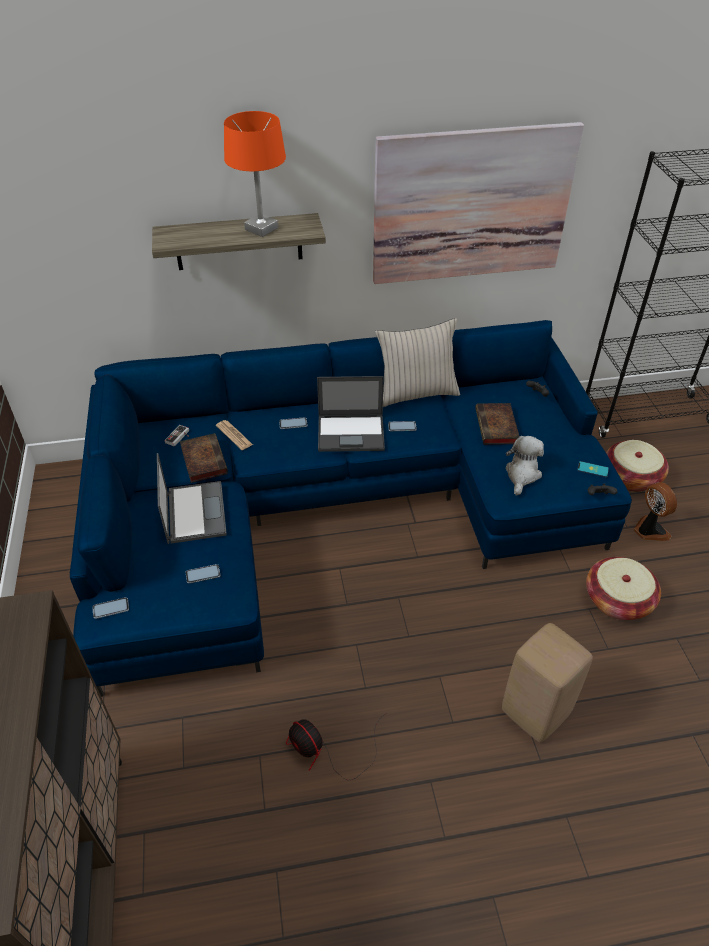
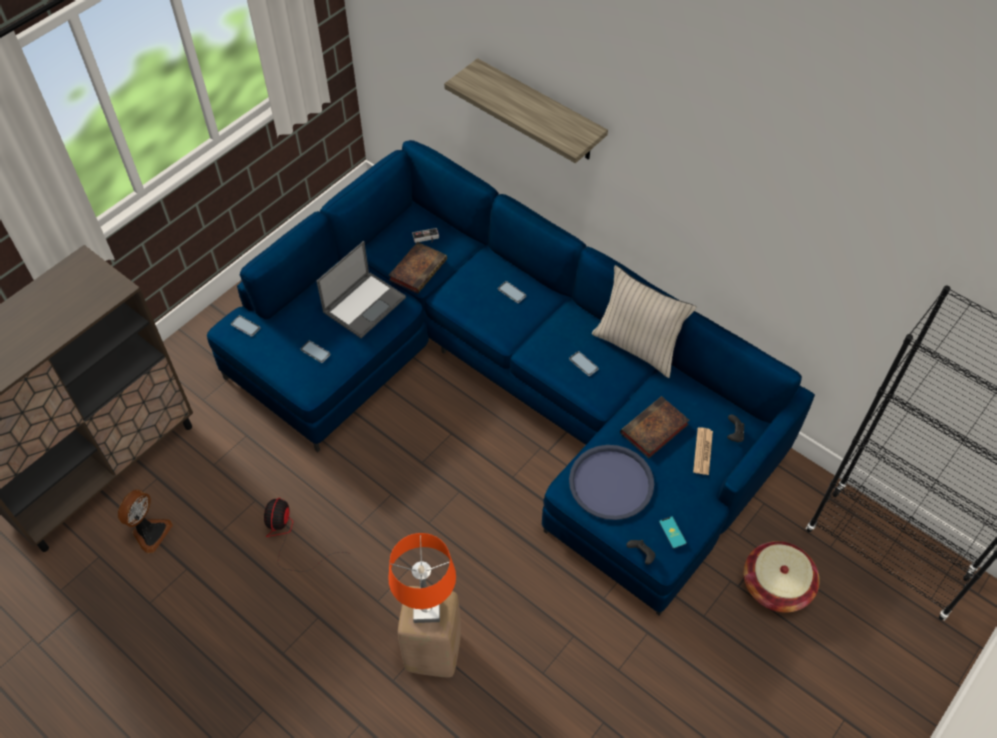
camera: 50 degrees right, 10 degrees up
(234, 435) = (462, 267): newspaper -> newspaper (703, 451)
(261, 229) = (543, 116): orange table lamp -> orange table lamp (427, 610)
(352, 433) = (540, 336): laptop -> none
(471, 205) = (751, 213): picture -> none
(522, 474) = (611, 483): plush toy -> blue tray
(618, 600) = (604, 653): basket -> none
(649, 530) = (717, 637): fan -> fan (150, 532)

